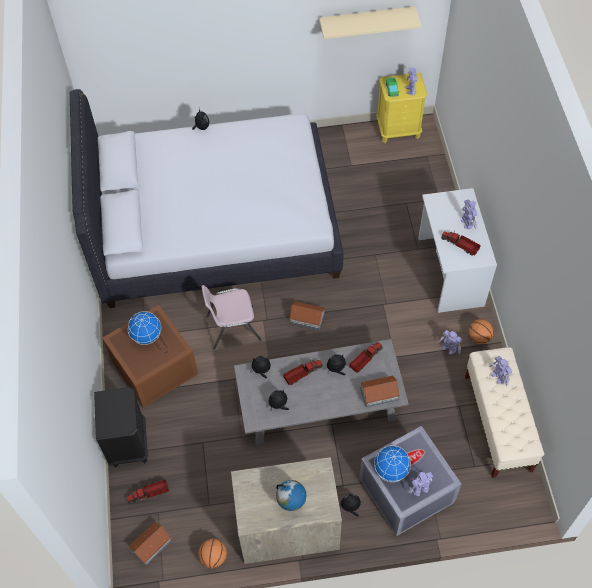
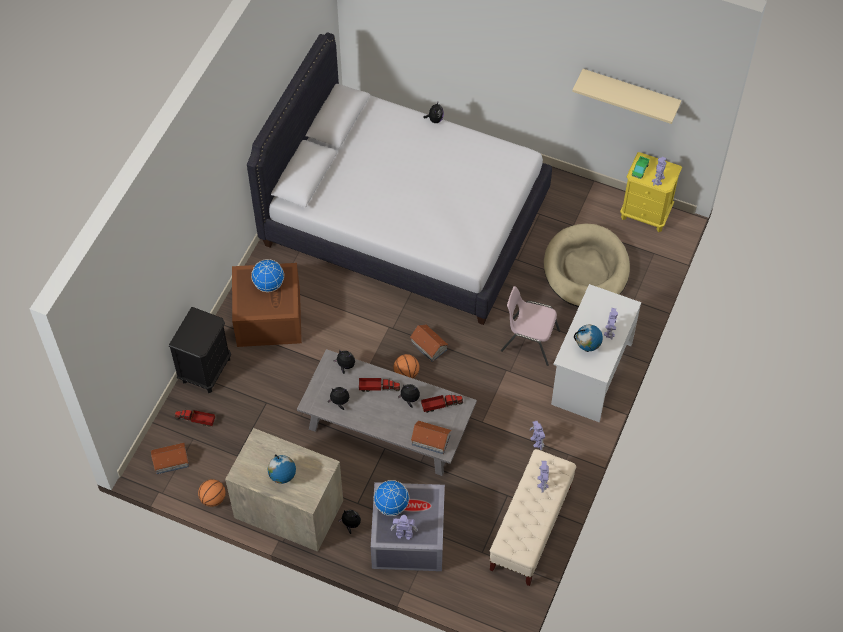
camera: 30 degrees right, 0 degrees up
(232, 327) = (358, 319): pink chair -> pink chair (529, 340)
(385, 193) = (586, 269): none -> beige dog bed
(460, 245) = (587, 348): toy truck -> globe
(479, 337) = (572, 447): basketball -> basketball (406, 373)

